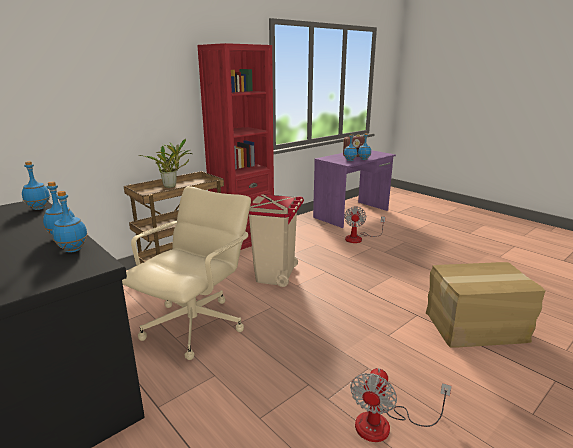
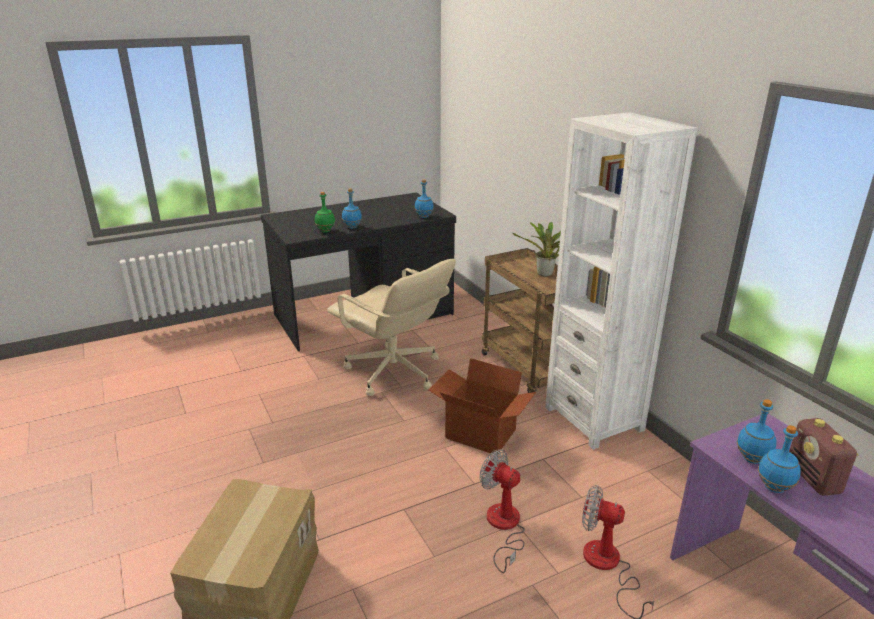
camera: 105 degrees right, 5 degrees up
(73, 250) = (326, 231): blue bottle -> green bottle
(243, 243) = (594, 418): red bookcase -> white bookcase
(276, 275) = (480, 434): beige trash can -> cardboard box
(384, 425) = (199, 451): fan -> fan (503, 527)

